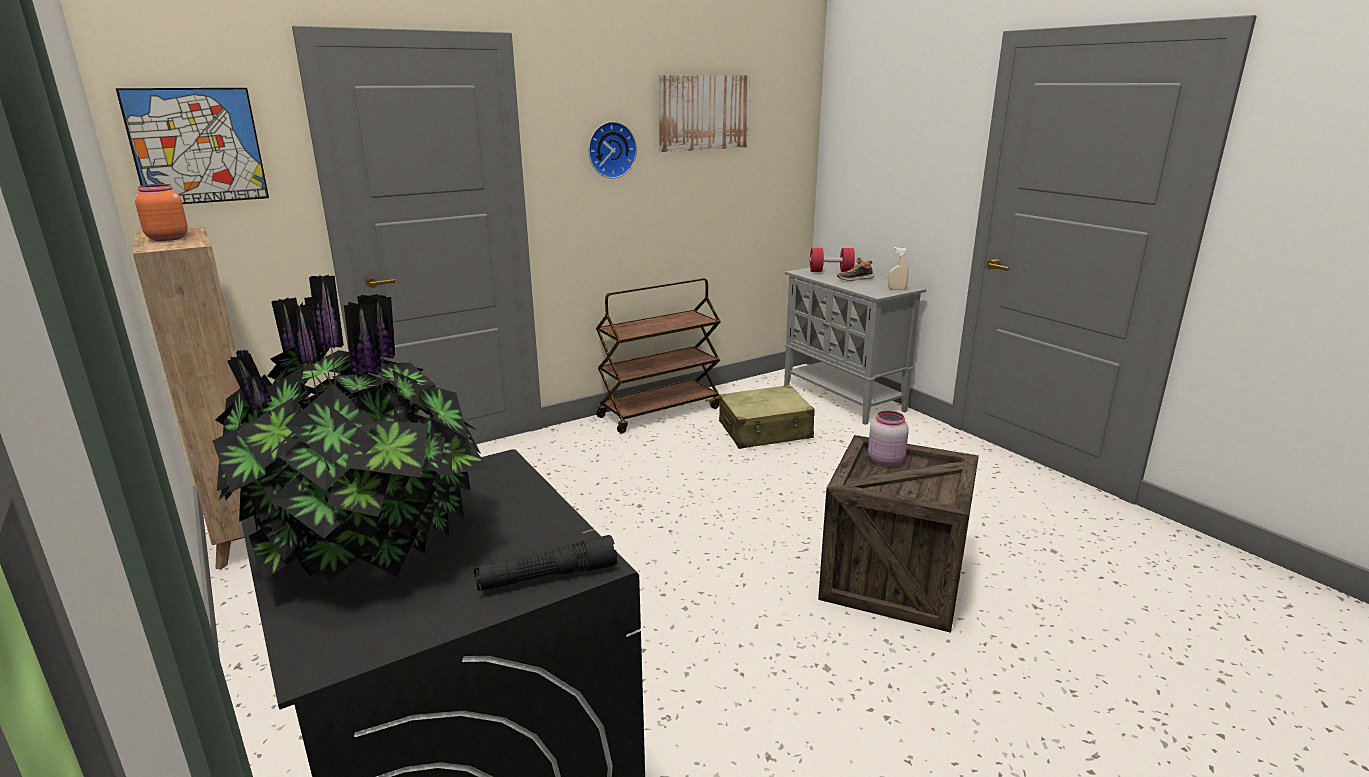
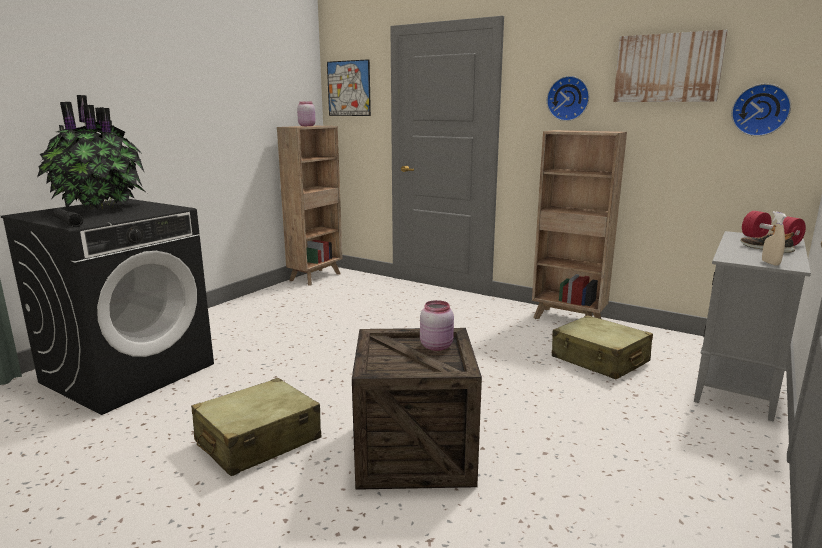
camera: 65 degrees right, 5 degrees down
(167, 238) = (307, 126): orange jar -> pink jar
(659, 412) = (568, 319): brown cart -> brown bookcase
(774, 153) = (760, 110): none -> wall clock
(824, 692) = (257, 441): none -> beige suitcase

